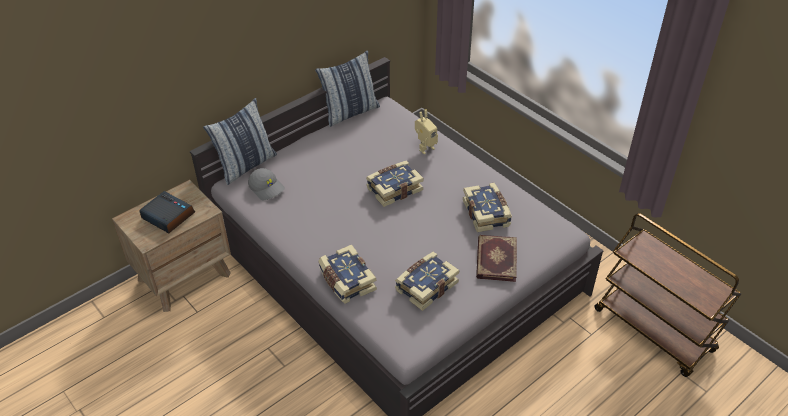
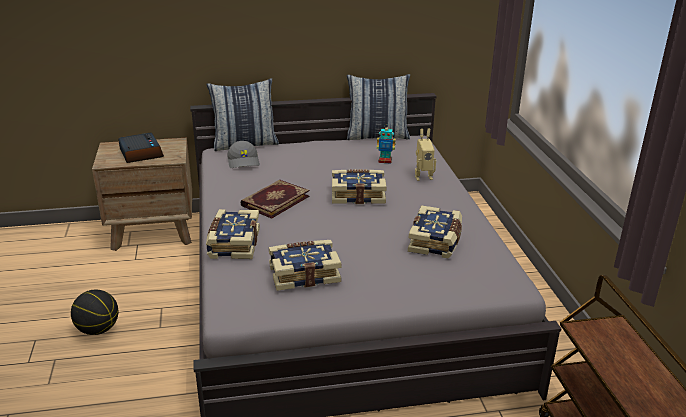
camera: 30 degrees right, 15 degrees down
(236, 393) = (98, 330): none -> basketball
(382, 141) = (385, 161): none -> toy robot
(495, 259) = (404, 280): book -> book (274, 200)

